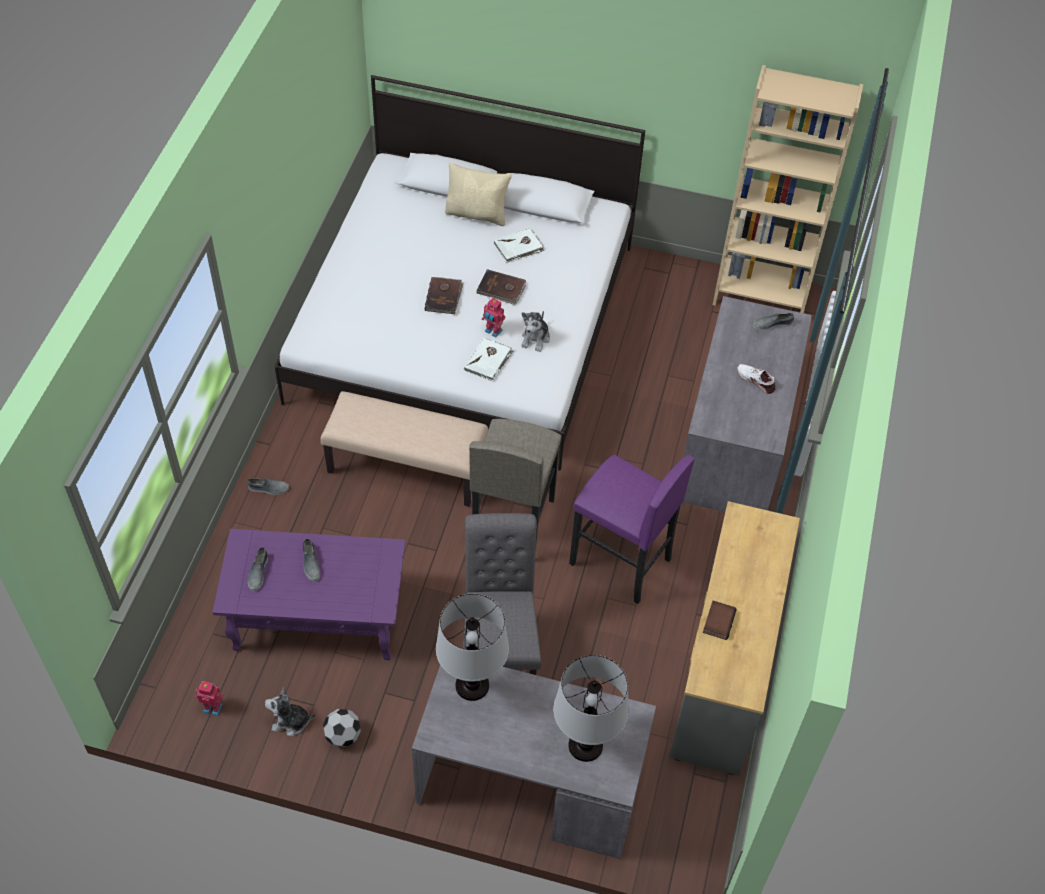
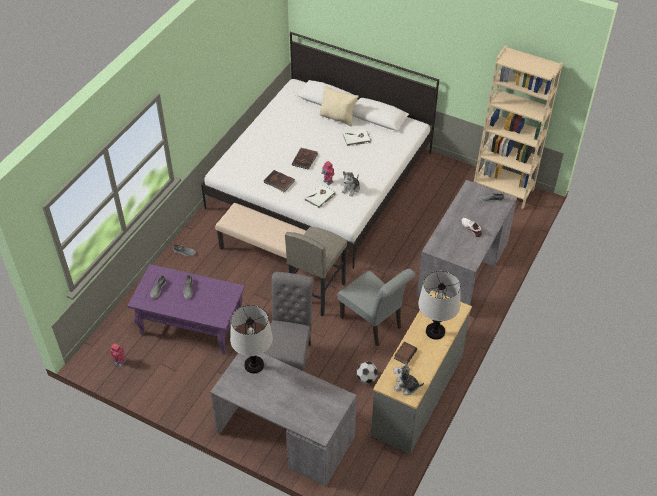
camera: 15 degrees right, 5 degrees down
(290, 722) = (160, 377): plush toy -> plush toy (406, 386)
(343, 736) = (187, 390): football -> football (366, 378)
(501, 289) = (339, 160): brown book -> brown book (279, 182)
(585, 746) = (308, 408): table lamp -> table lamp (435, 332)
(620, 562) = (374, 324): purple stool -> grey chair

